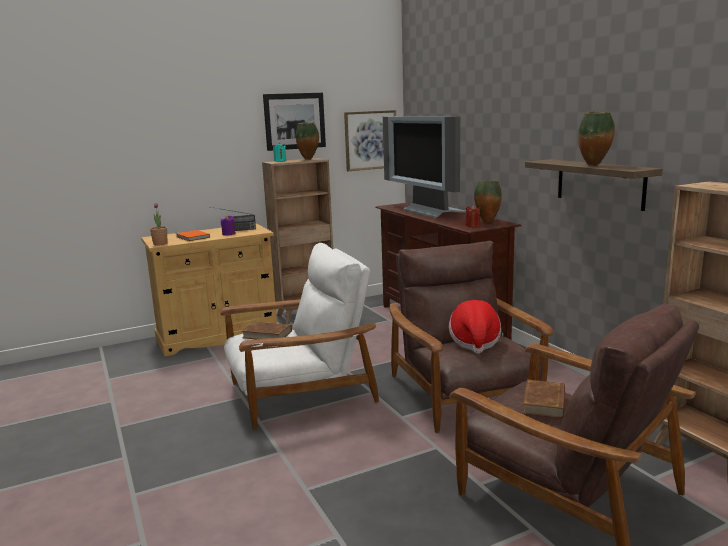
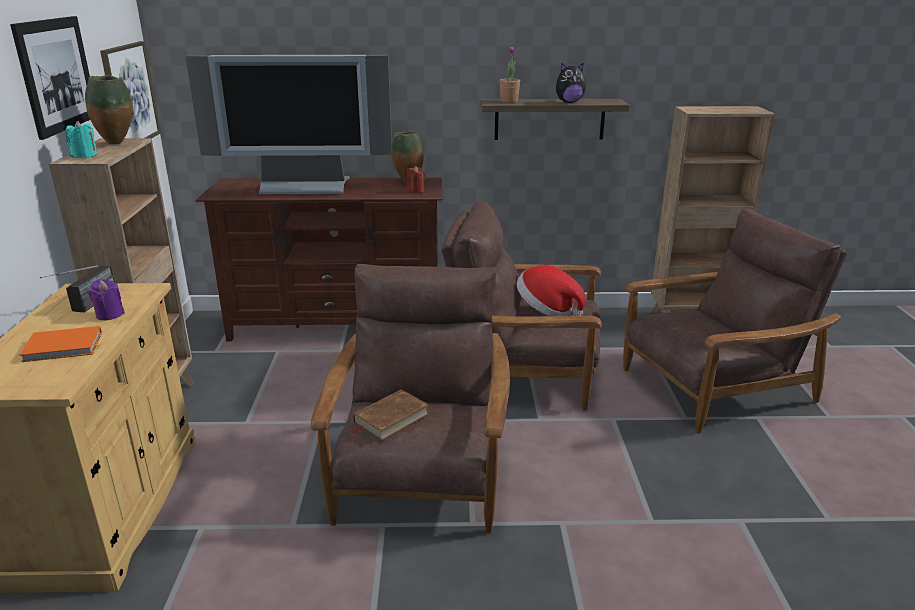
camera: 65 degrees left, 10 degrees up
(160, 244) = (57, 384): potted plant -> potted plant (509, 101)
(300, 393) = (420, 472): white armchair -> brown armchair
(544, 402) = (698, 323): brown book -> none
(594, 165) = (569, 102): vase -> plush toy

